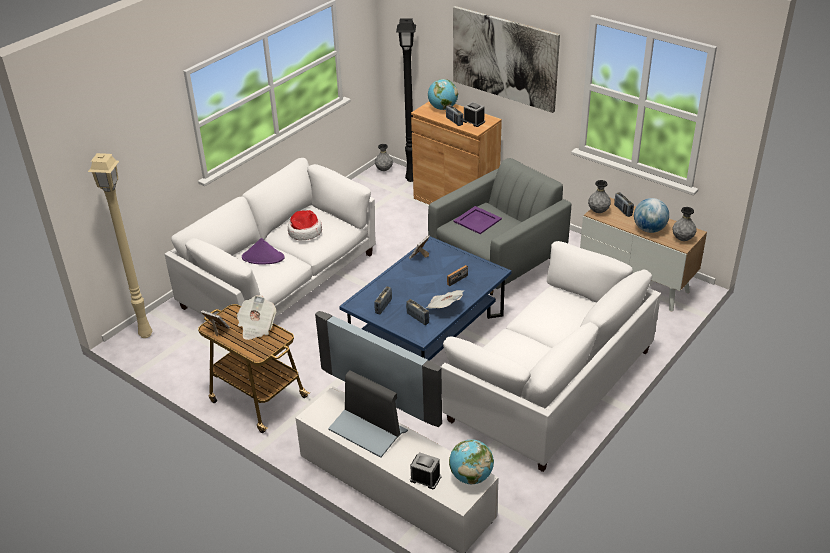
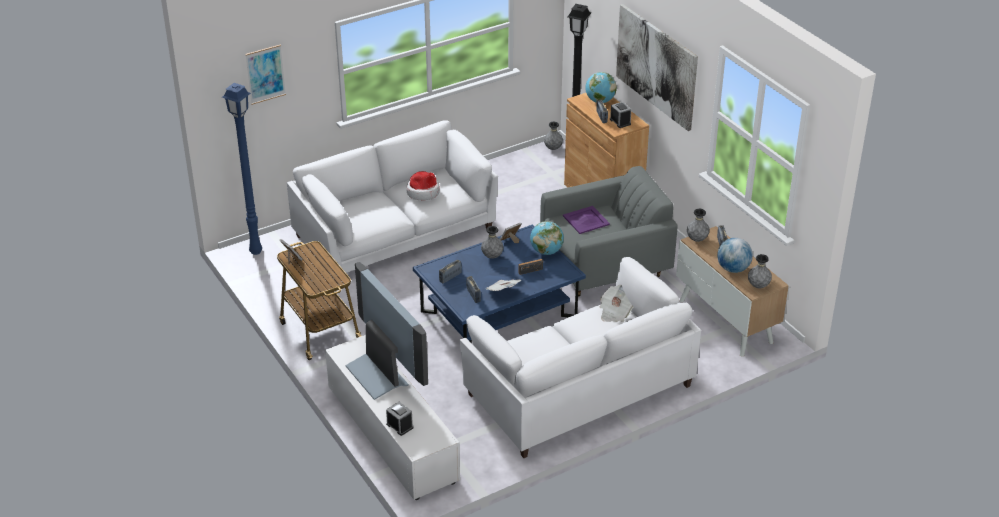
camera: 20 degrees right, 0 degrees up
(124, 139) = (265, 74): none -> picture
(147, 334) = (257, 251): beige floor lamp -> blue floor lamp
(256, 326) = (325, 265): newspaper -> newspaper (615, 312)
(263, 257) = (373, 207): purple hat -> none
(411, 275) = (492, 256): none -> grey vase
(471, 476) = (437, 435): globe -> globe (546, 251)

